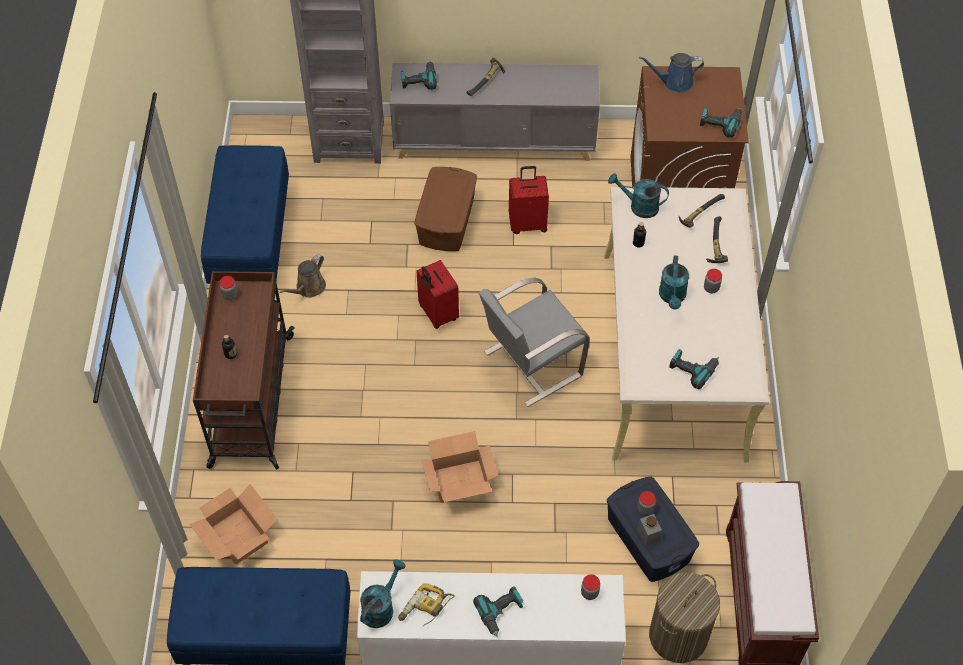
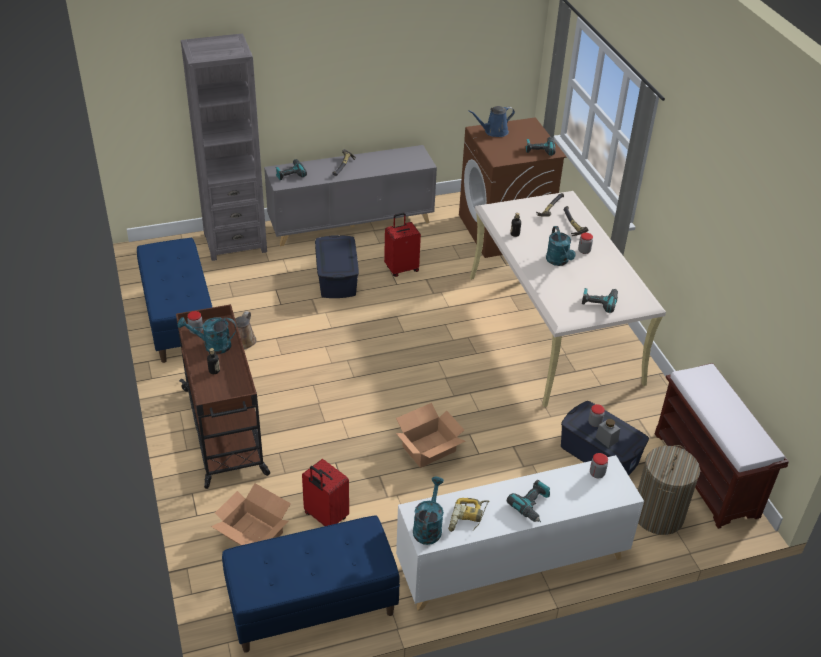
camera: 20 degrees left, 15 degrees down
(437, 314) = (357, 339): red suitcase -> red suitcase (325, 517)
(446, 221) = (336, 278): brown storage box -> blue storage box
(531, 364) = (448, 357): grey chair -> none
(638, 206) = (503, 213): turquoise watering can -> turquoise watering can (212, 345)

